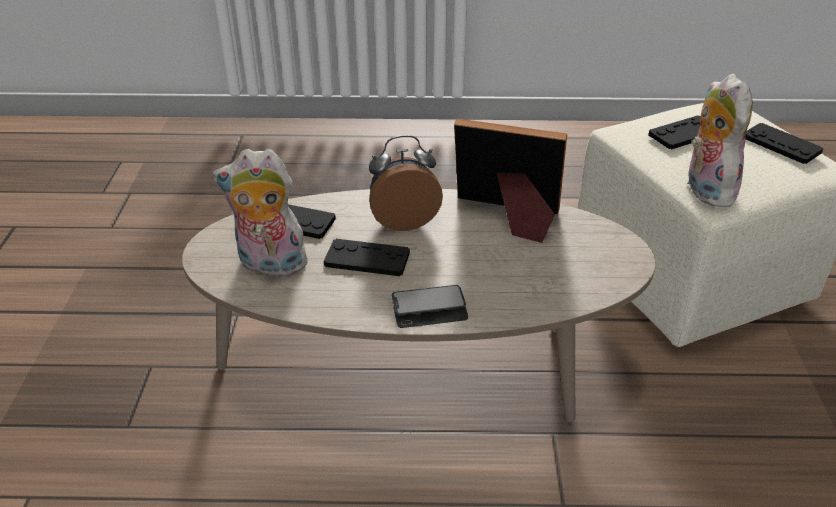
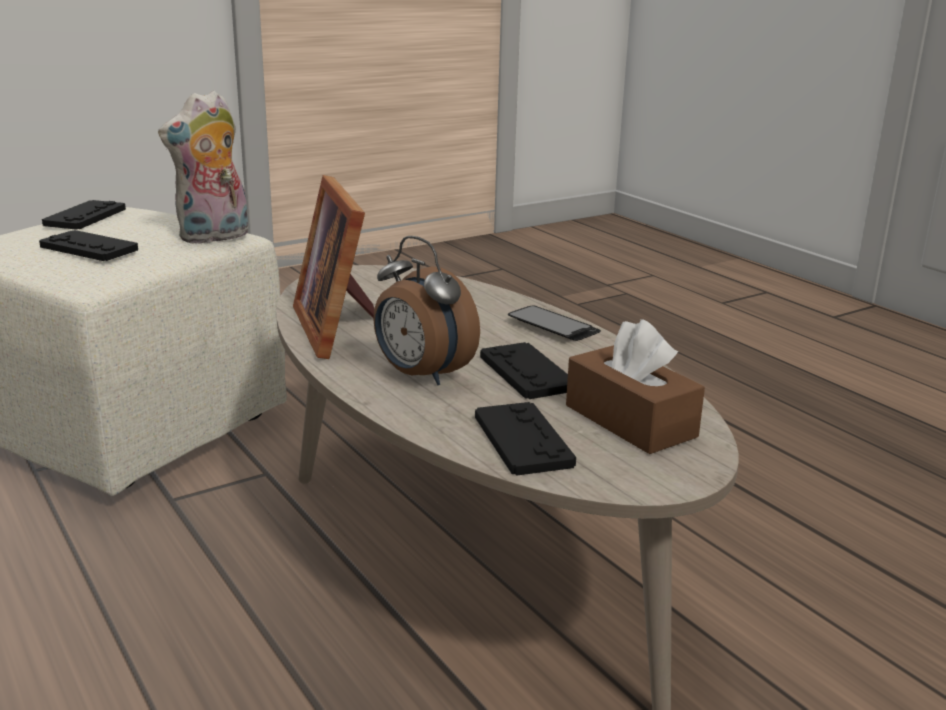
camera: 125 degrees left, 15 degrees down
(269, 265) = (630, 421): plush toy -> brown tissue box

